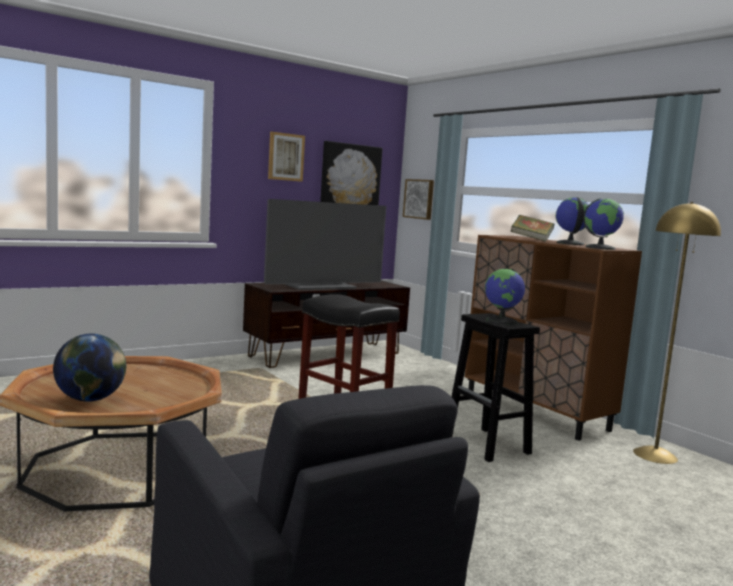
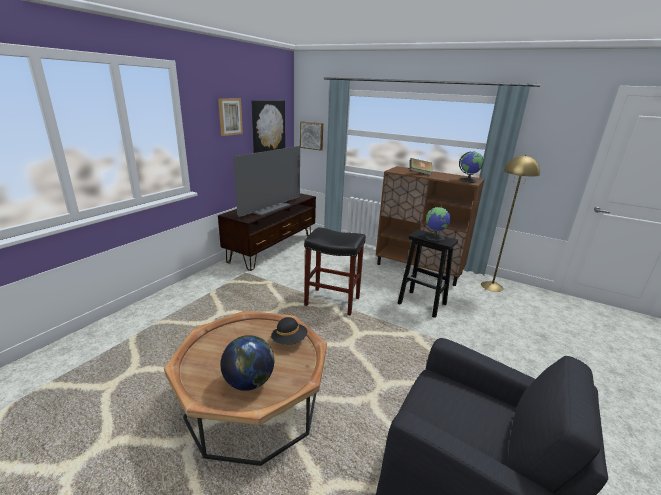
camera: 25 degrees left, 15 degrees up
(184, 386) = (289, 340): none -> black hat
(569, 243) = (444, 176): globe -> none

